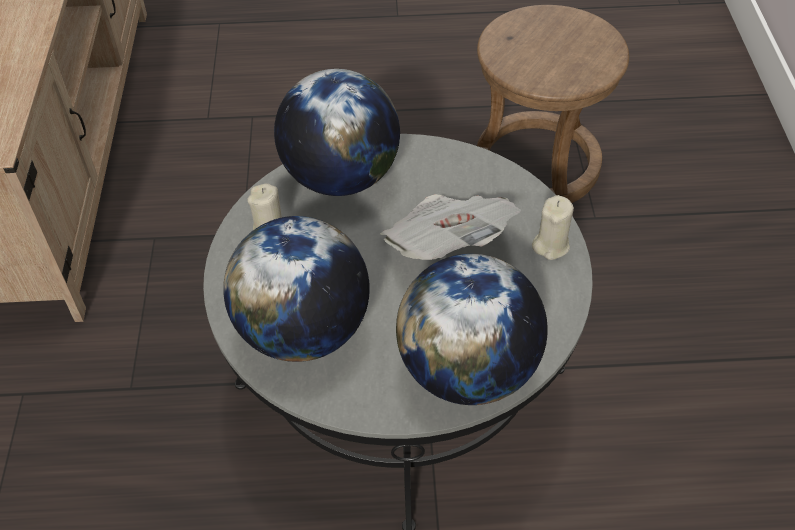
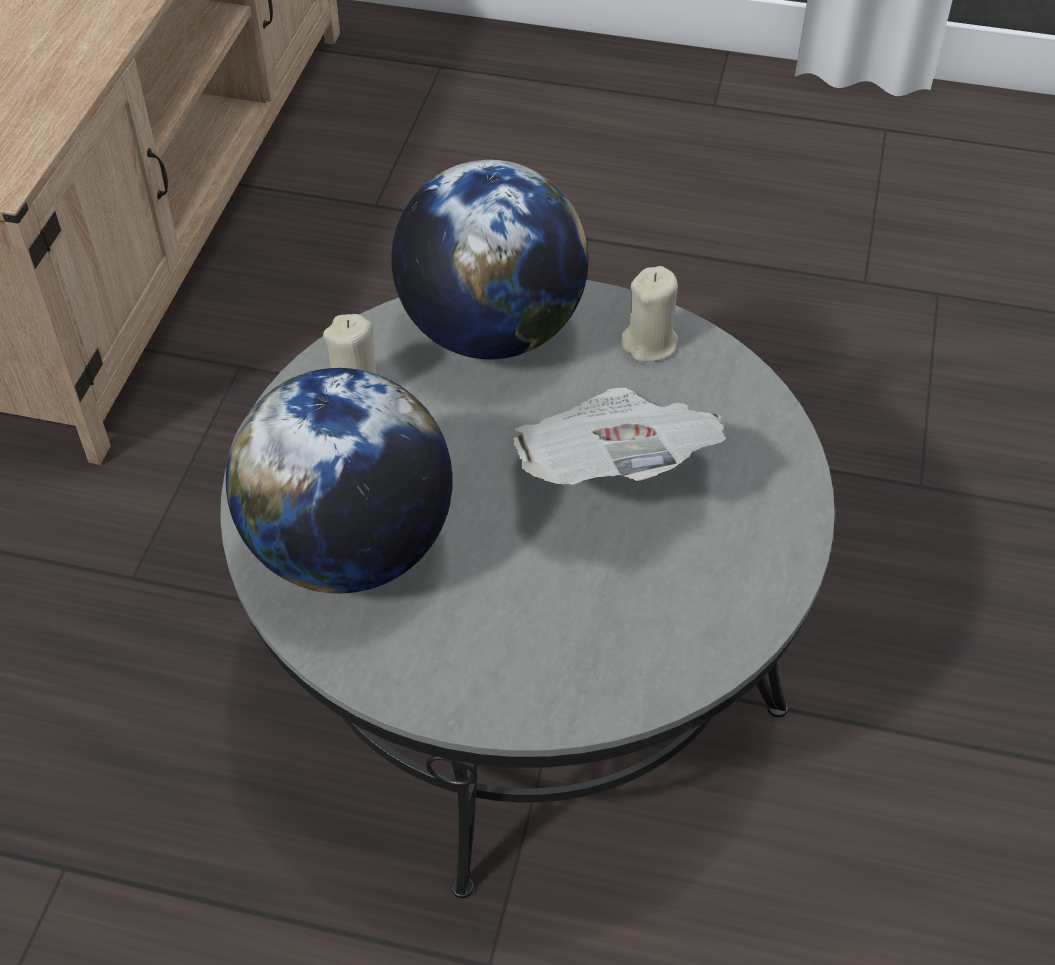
camera: 15 degrees right, 0 degrees up
(468, 371) = (574, 669): globe -> none
(538, 164) = (856, 381): brown stool -> none
(551, 245) = (776, 507): beige candle -> beige candle (649, 343)

